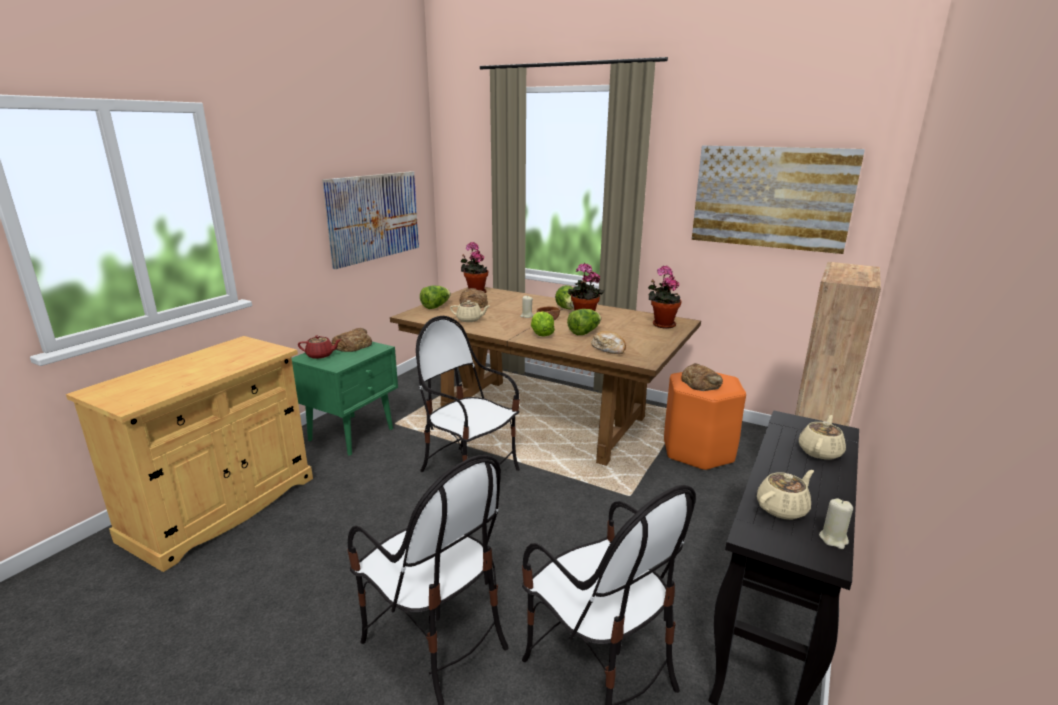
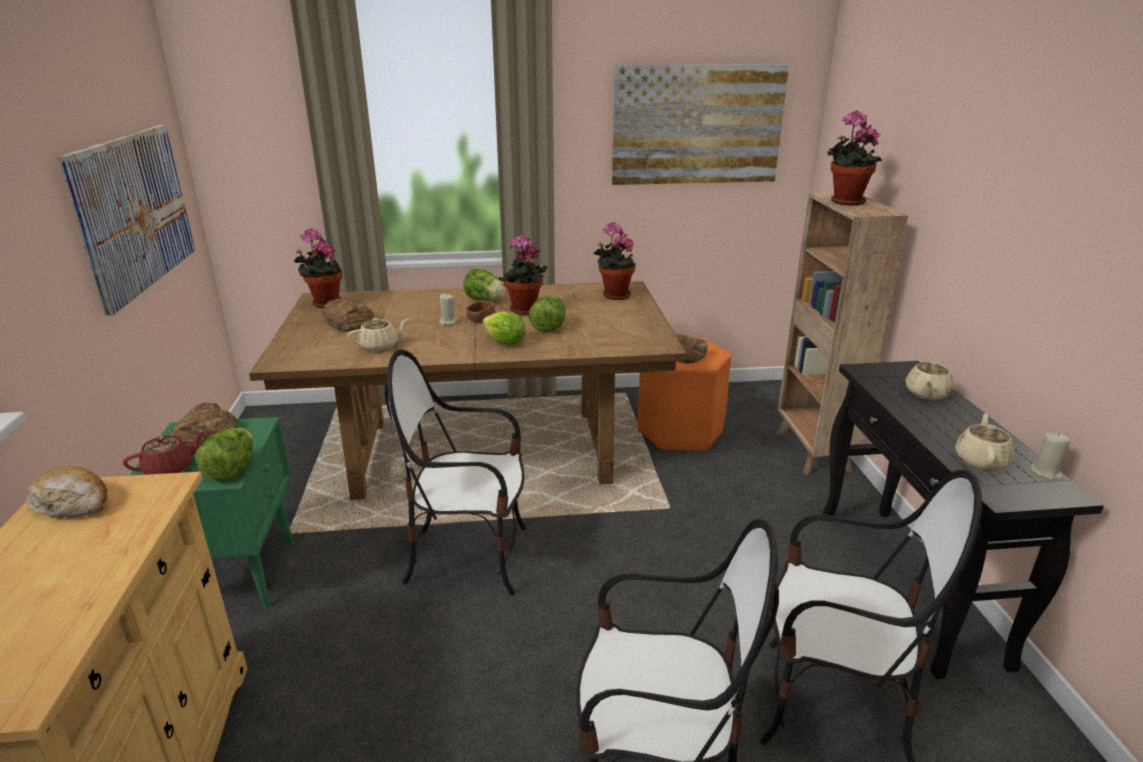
camera: 35 degrees left, 5 degrees up
(436, 307) = (299, 339): lettuce -> lettuce (232, 470)
(609, 349) = (605, 340): bread -> bread (73, 503)
(820, 451) = (926, 393): beige teapot -> beige teapot turned 150 degrees counterclockwise
(842, 271) = (844, 202): none -> potted plant

